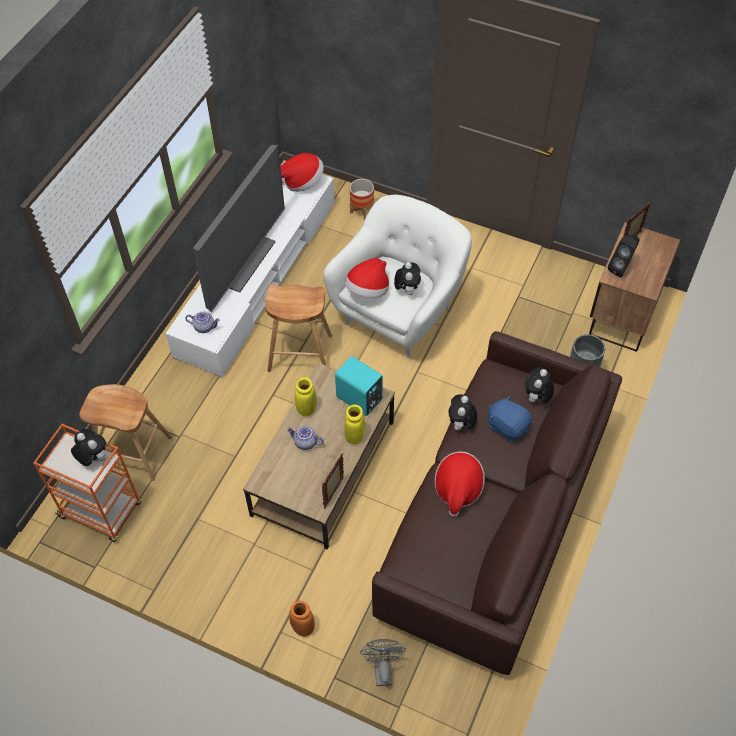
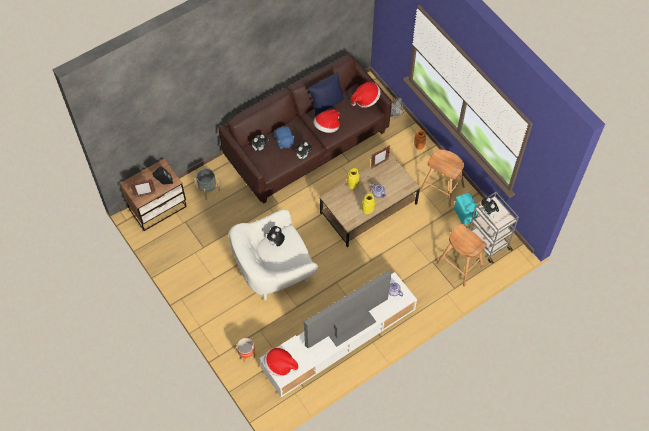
camera: 150 degrees left, 5 degrees up
(102, 511) = (488, 242): orange cart -> grey cart
(300, 353) = (343, 276): brown stool -> brown stool (441, 188)
(359, 399) = (339, 201): turquoise speaker -> turquoise speaker (465, 214)
(368, 290) = (297, 252): hat -> hat (366, 99)
(491, 533) = (326, 104): none -> blue pillow

